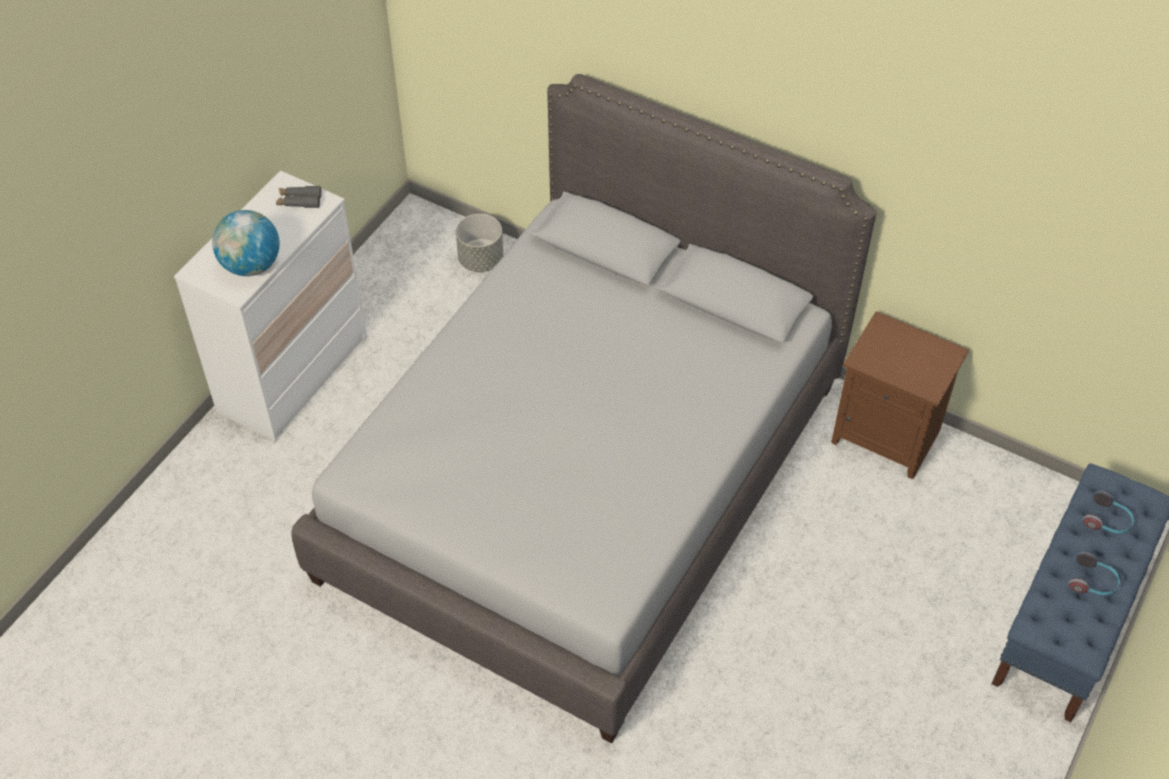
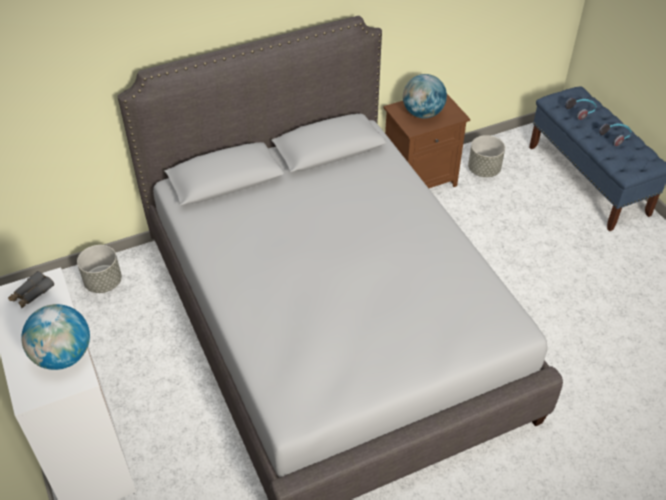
camera: 55 degrees left, 5 degrees down
(899, 354) = (422, 113): none -> globe
(971, 493) = (484, 170): none -> grey planter

